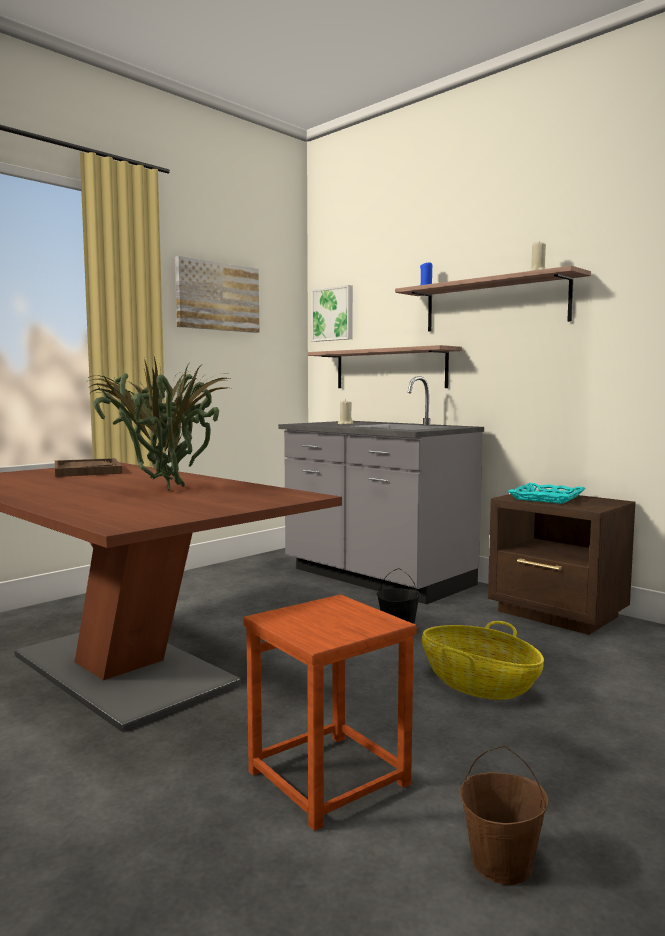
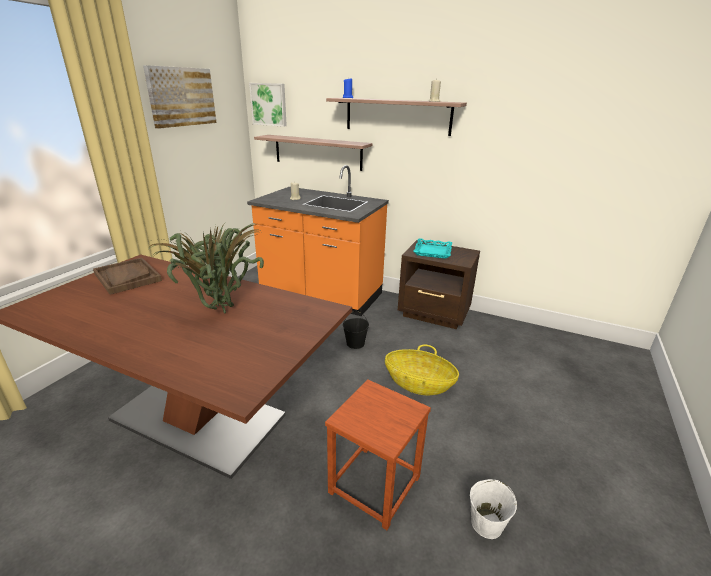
camera: 20 degrees left, 20 degrees up
(376, 578) = (321, 295): grey counter -> orange counter
(502, 863) = (486, 523): brown bucket -> white bucket

